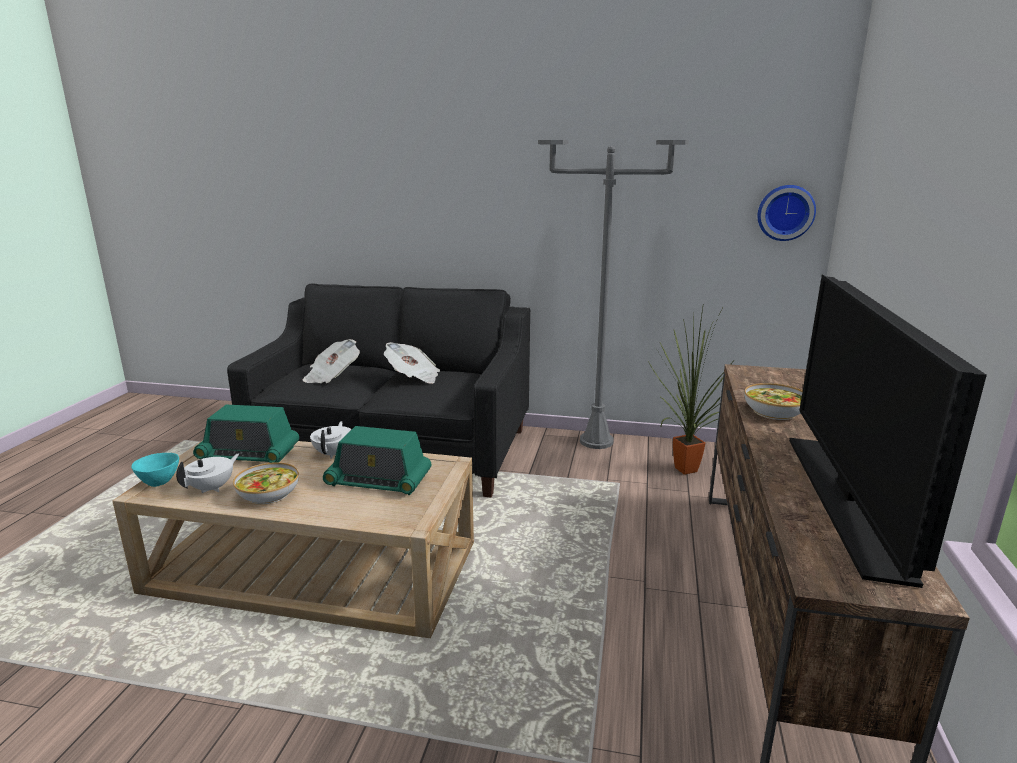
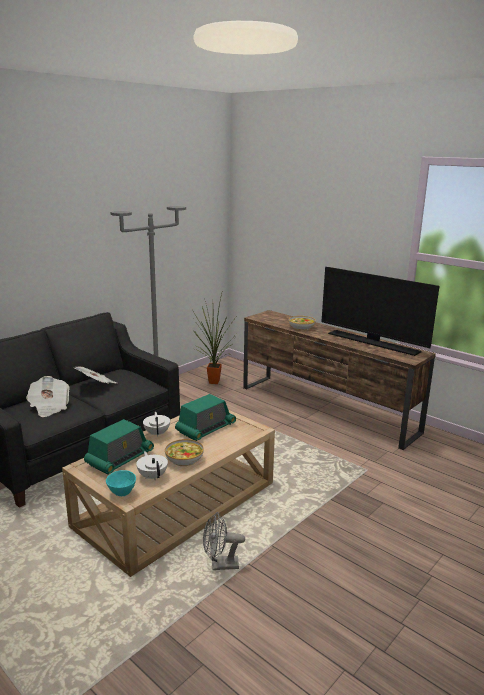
camera: 60 degrees left, 0 degrees up
(174, 664) = (220, 565): none -> grey fan
(334, 454) = (157, 433): white teapot -> white teapot turned 45 degrees clockwise
(785, 212) = (213, 238): wall clock -> none

